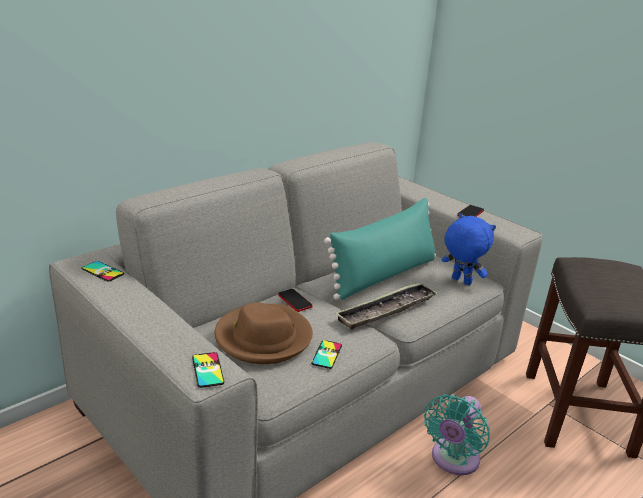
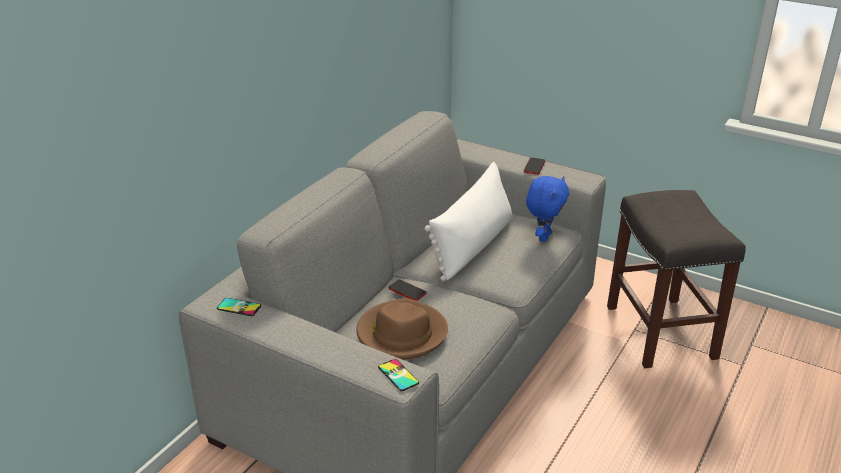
camera: 15 degrees left, 5 degrees up
(326, 354) = (464, 335): phone -> none
(384, 275) = (472, 245): turquoise pillow -> white pillow
(386, 310) = (493, 281): tray -> none
(453, 460) = (573, 400): turquoise fan -> none
(460, 281) = (543, 236): blue plush toy -> blue plush toy turned 90 degrees clockwise

